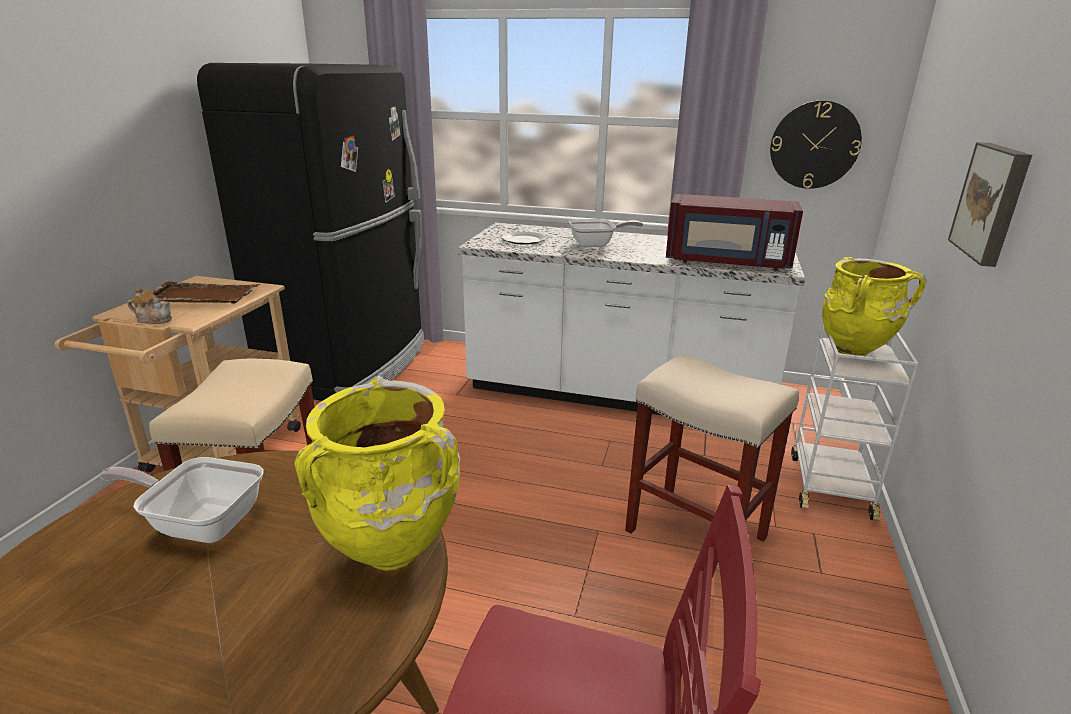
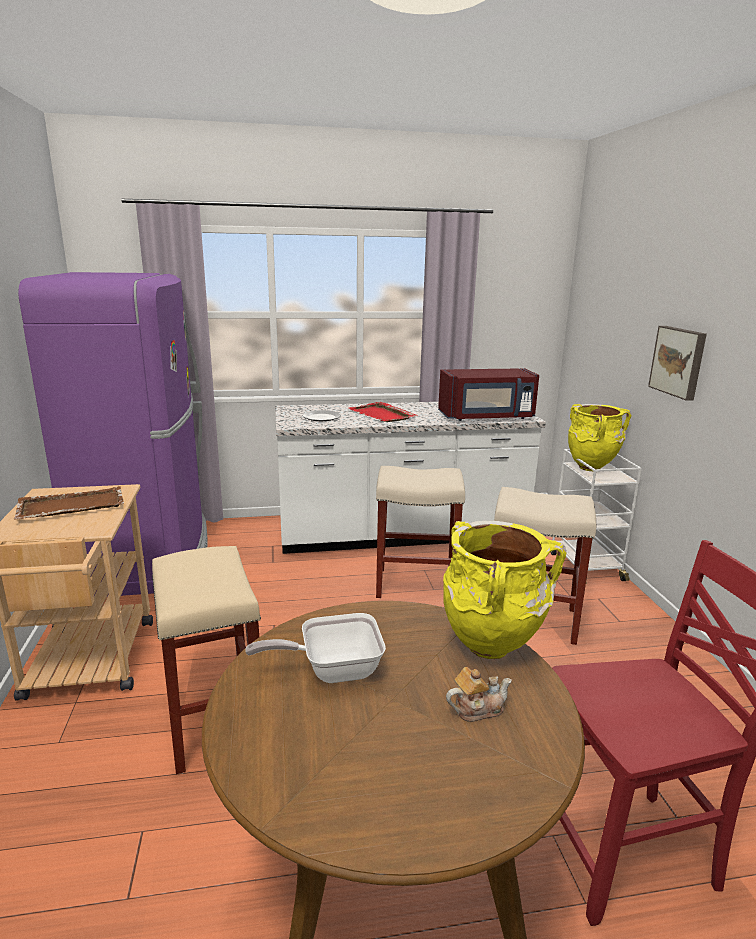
camera: 25 degrees left, 5 degrees down
(154, 320) = (58, 534): teapot -> teapot (477, 709)
(351, 365) = (149, 556): black fridge -> purple fridge
(587, 454) = (417, 584): none -> beige stool
(596, 245) = (382, 415): frying pan -> red tray
(814, 145) = (514, 327): wall clock -> none

